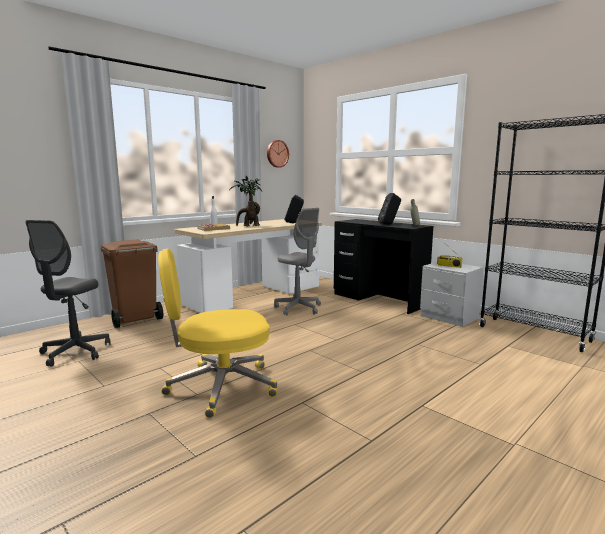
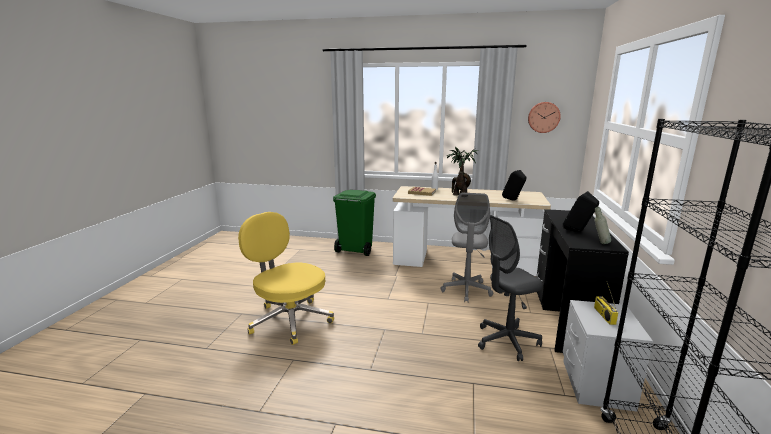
camera: 55 degrees right, 5 degrees up
(75, 352) = (293, 260): grey office chair -> grey office chair (507, 341)
(134, 320) = (355, 250): brown trash can -> green trash can

